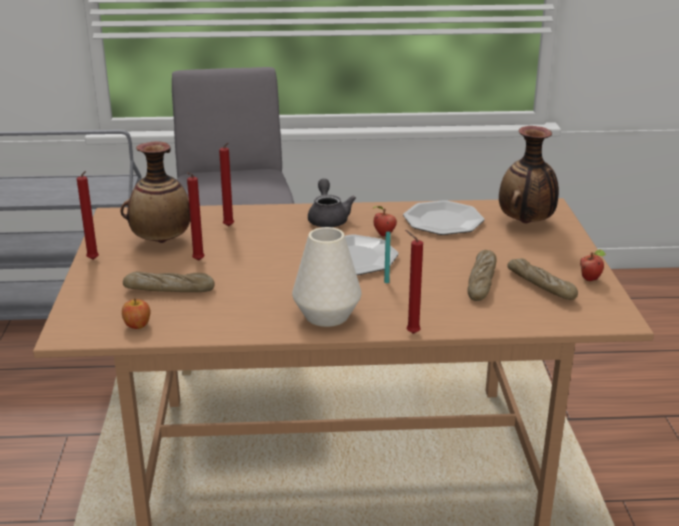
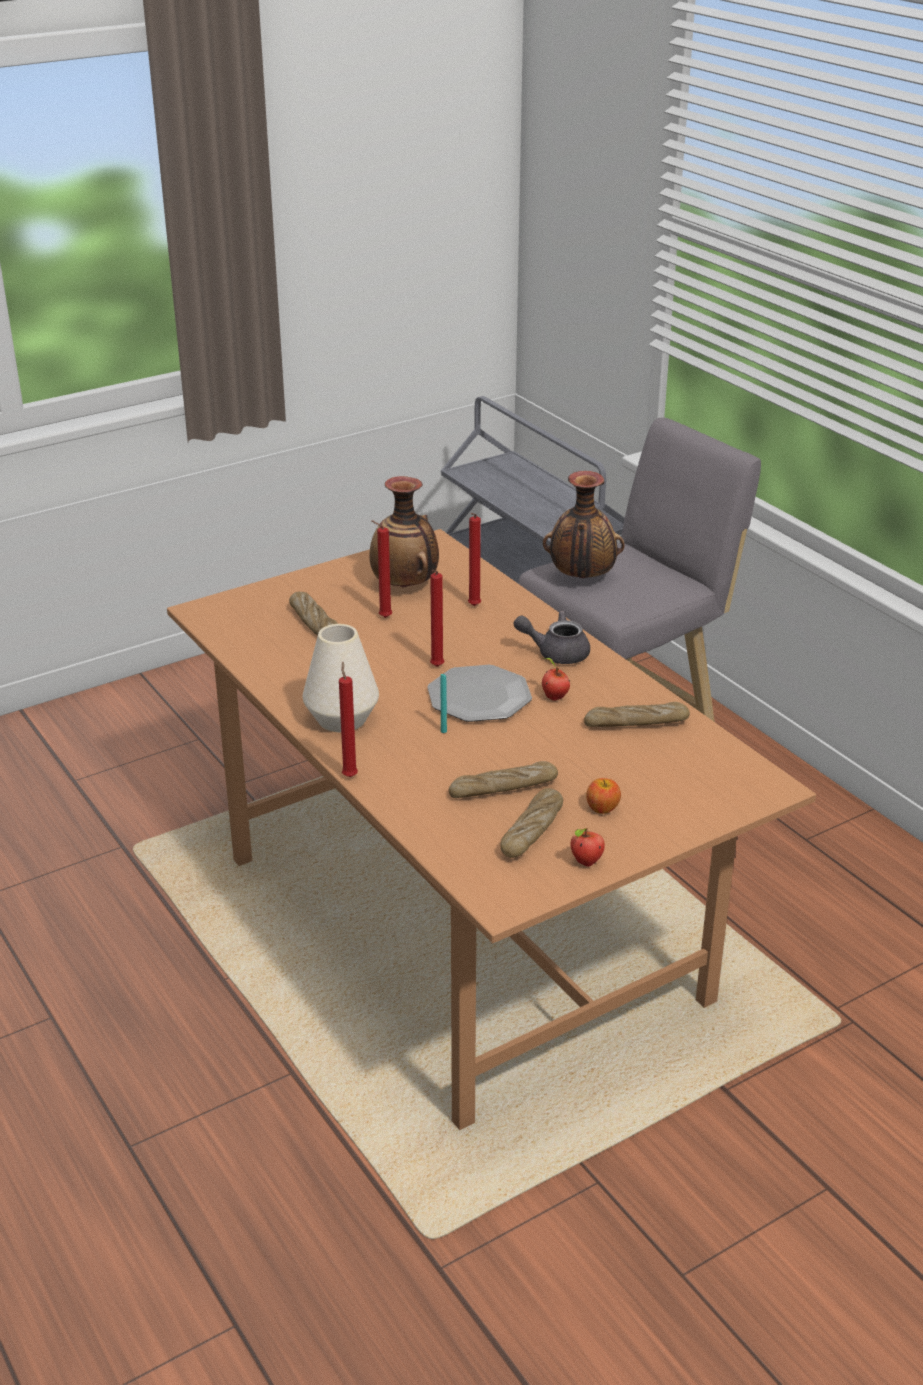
camera: 60 degrees right, 5 degrees up
(94, 260) = (334, 570): red candle -> red candle (436, 667)
(137, 325) = (241, 634): apple -> apple (602, 808)
(328, 219) = (556, 653): grey teapot -> grey teapot turned 135 degrees counterclockwise
(443, 220) = (636, 724): plate -> bread
(526, 223) = (697, 782): vase -> vase (581, 577)

